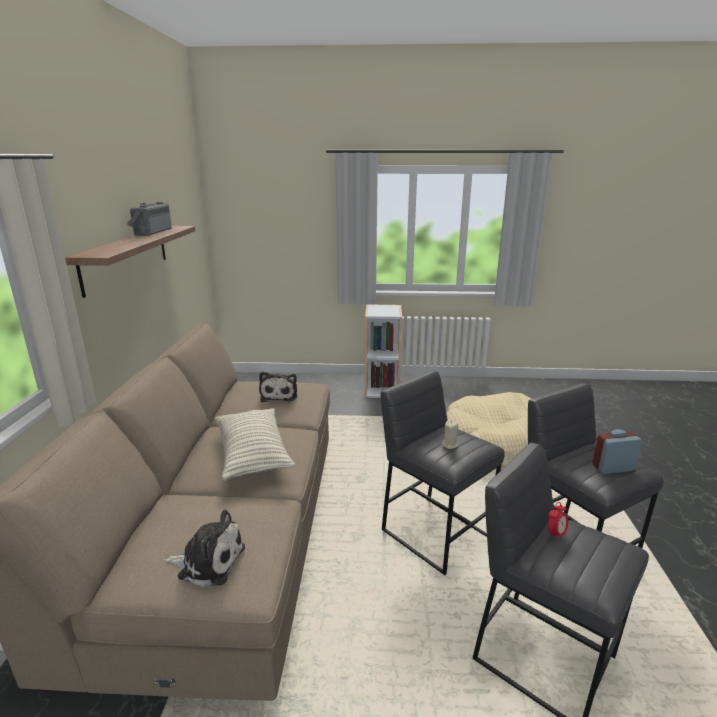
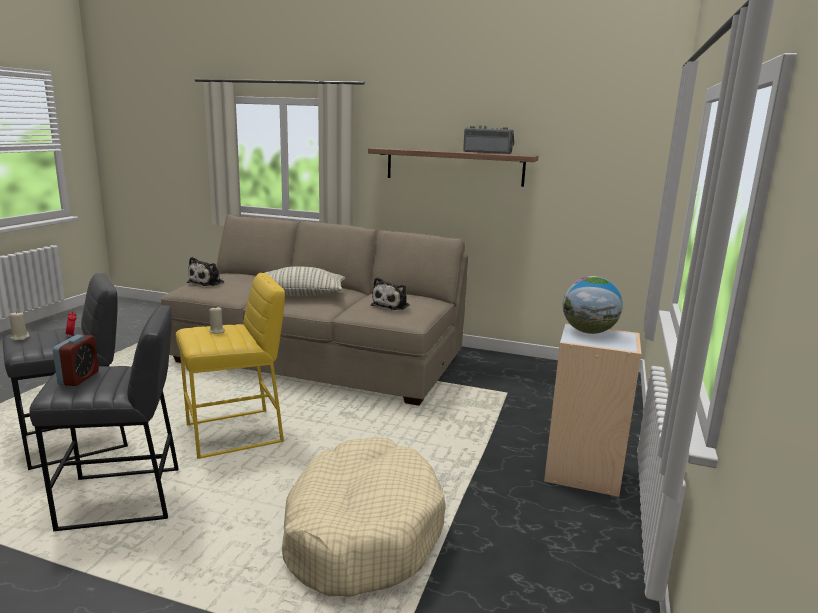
camera: 105 degrees right, 5 degrees down
(279, 395) = (392, 305): plush toy -> plush toy turned 75 degrees counterclockwise
(376, 312) = (588, 332): none -> globe
(434, 533) = (236, 433): grey stool -> yellow stool
(612, 572) = (20, 337): none -> beige candle

